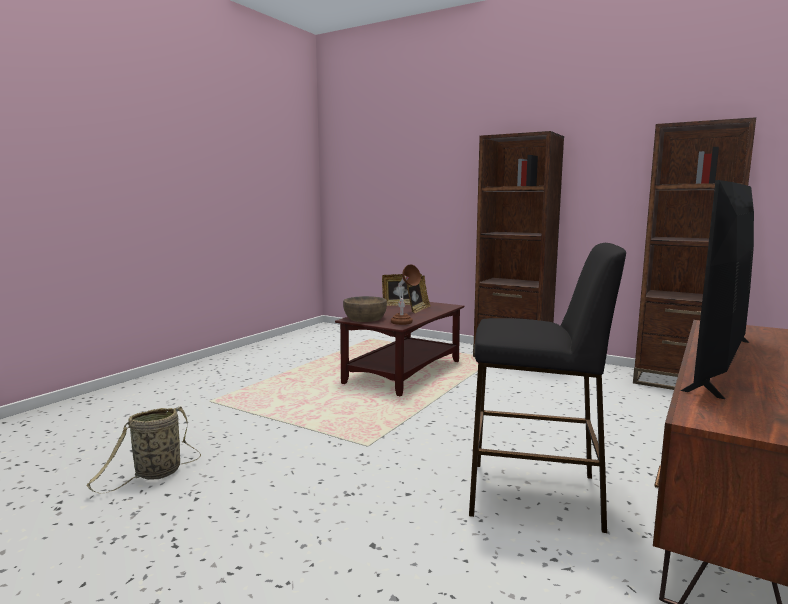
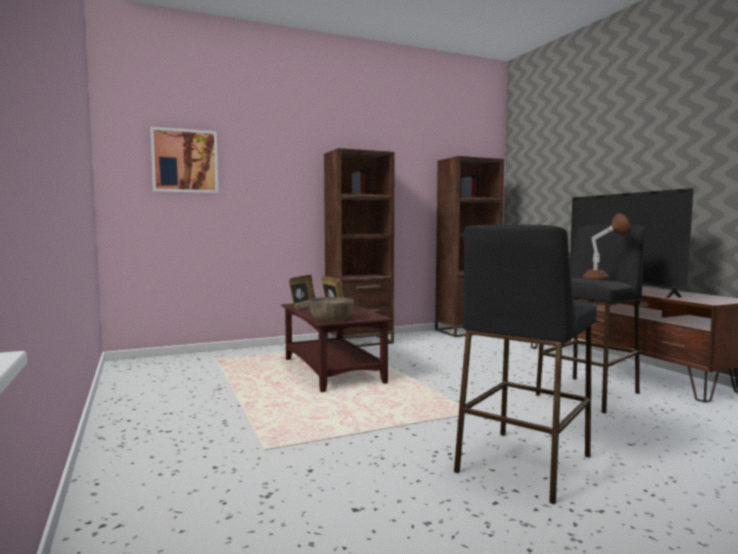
camera: 55 degrees left, 5 degrees down
(155, 474) = (441, 503): basket -> none
(257, 492) = (523, 464): none -> black stool
(374, 161) = (185, 161): none -> picture
(404, 324) = (374, 315): brown table lamp -> brown table lamp (603, 279)

